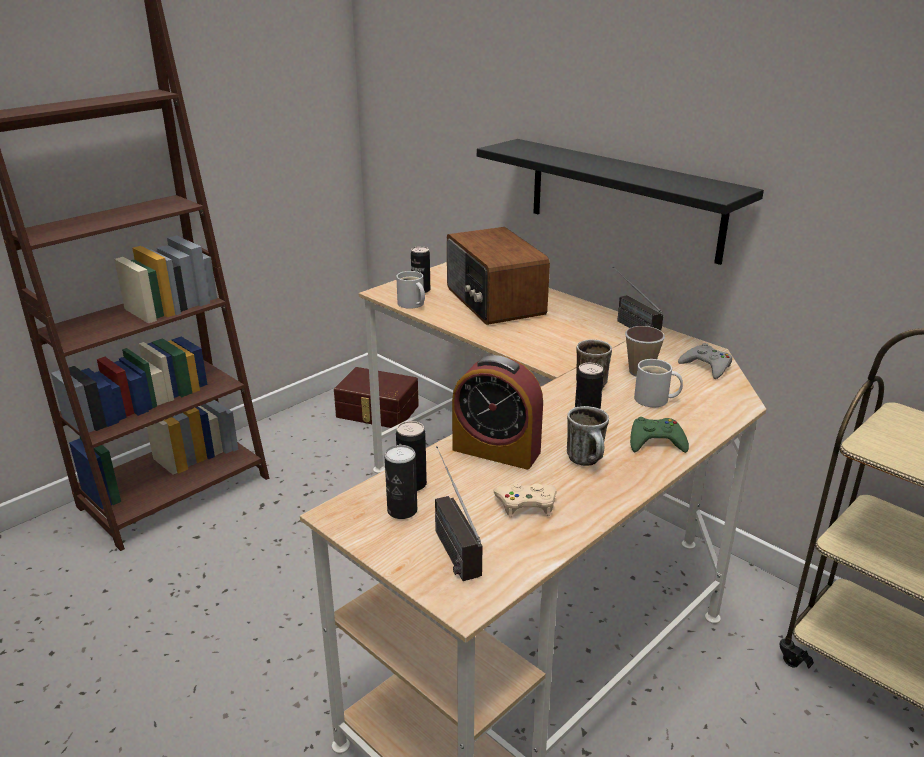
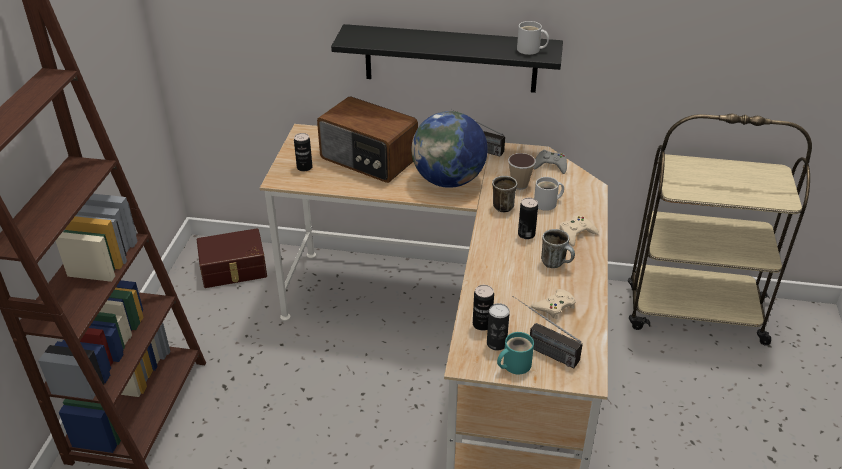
camera: 35 degrees left, 10 degrees up
(393, 541) = (514, 364): none -> turquoise mug
(411, 304) = (313, 184): white mug -> white mug (530, 50)
(496, 450) = (501, 279): alarm clock -> none
(557, 343) = (448, 180): none -> globe
(656, 441) = (576, 233): green game controller -> beige game controller

